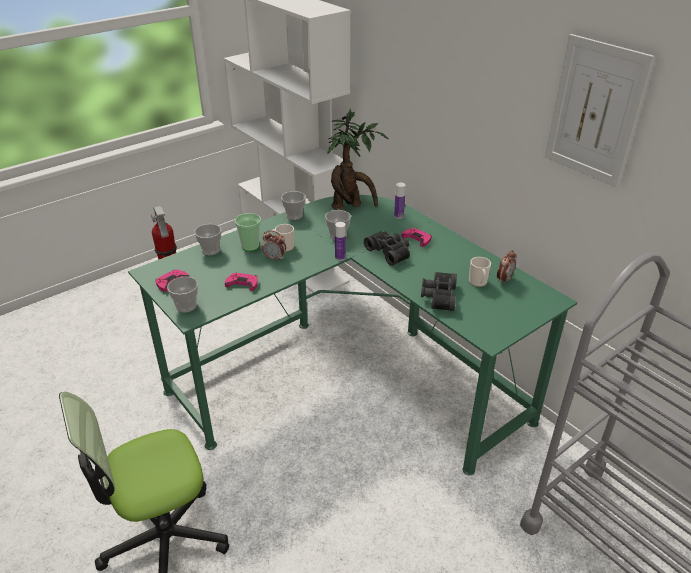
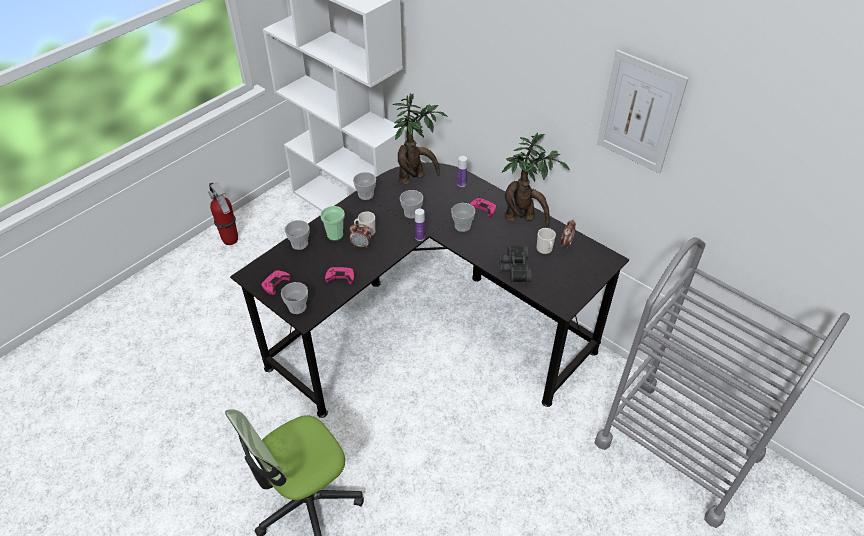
camera: 10 degrees left, 10 degrees up
(350, 377) = (429, 330): green desk -> black desk
(390, 252) = (462, 226): black binoculars -> cup
(460, 252) = (523, 218): none -> potted plant

